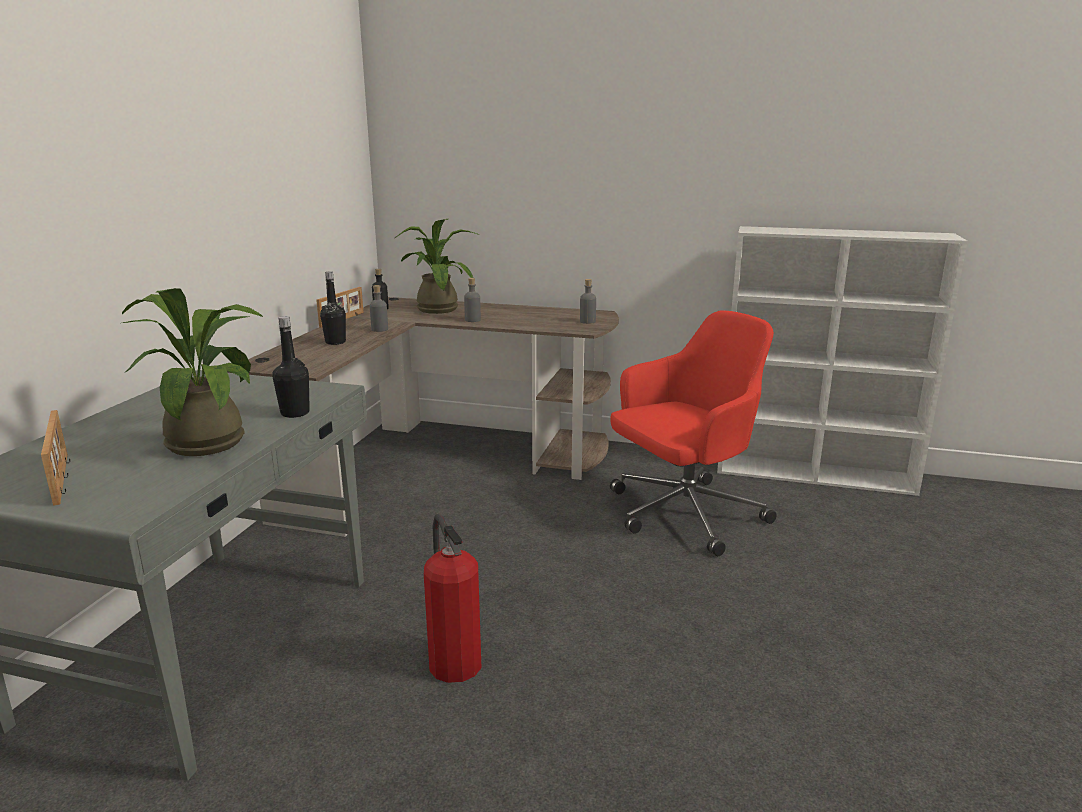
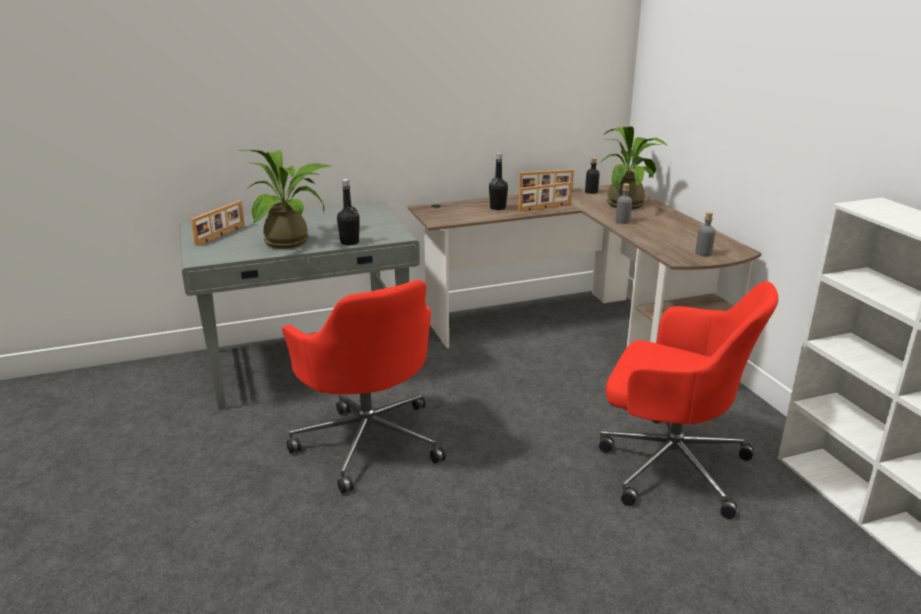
camera: 55 degrees right, 5 degrees up
(379, 329) = (545, 208): grey bottle -> picture frame
(453, 661) = (368, 440): fire extinguisher -> red office chair

